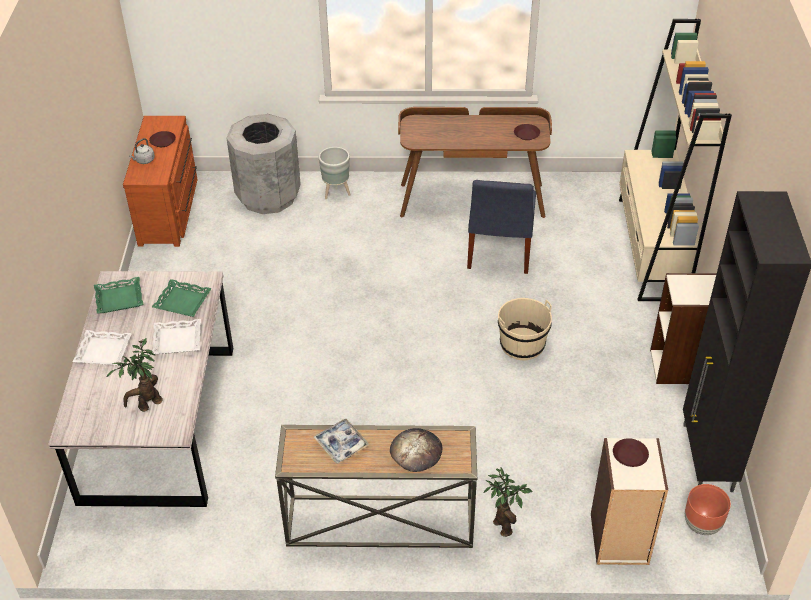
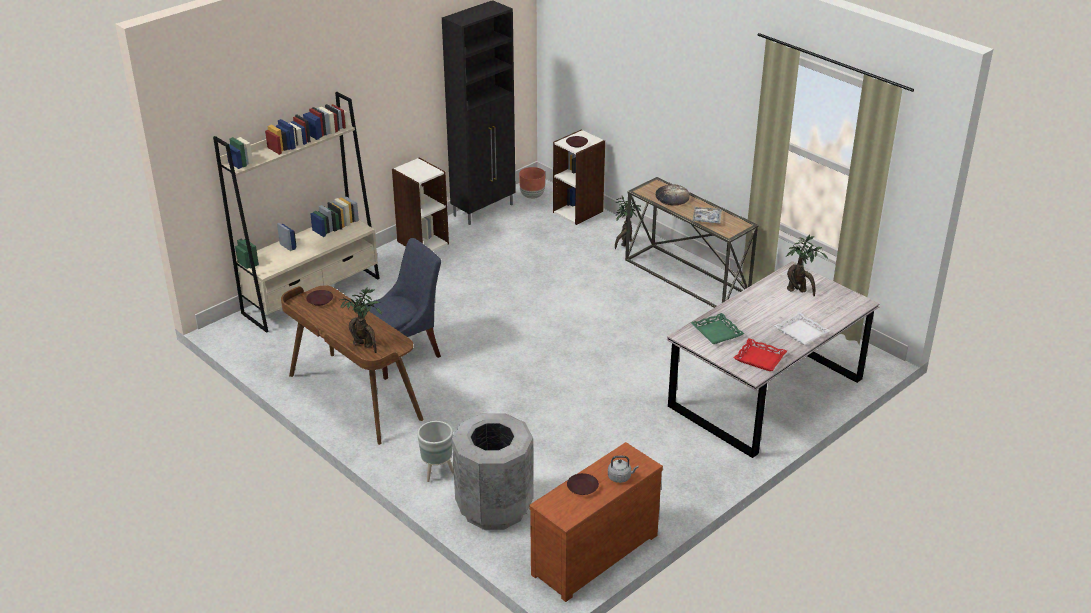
camera: 135 degrees left, 10 degrees down
(119, 298) = (759, 359): green tray -> red tray
(177, 340) = (744, 312): white tray -> none
(434, 126) = (365, 345): none -> potted plant
(522, 344) = (484, 299): beige bucket -> none

